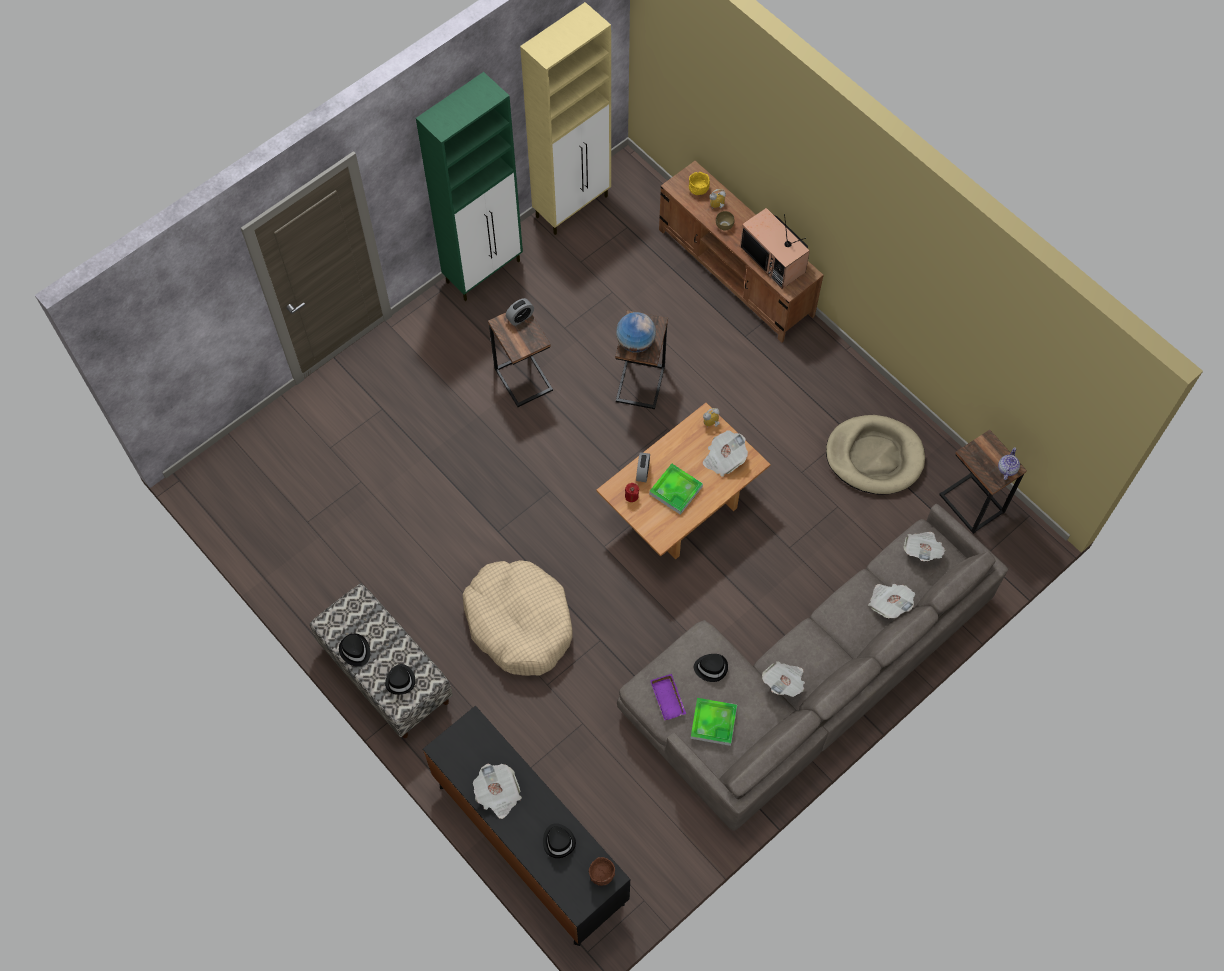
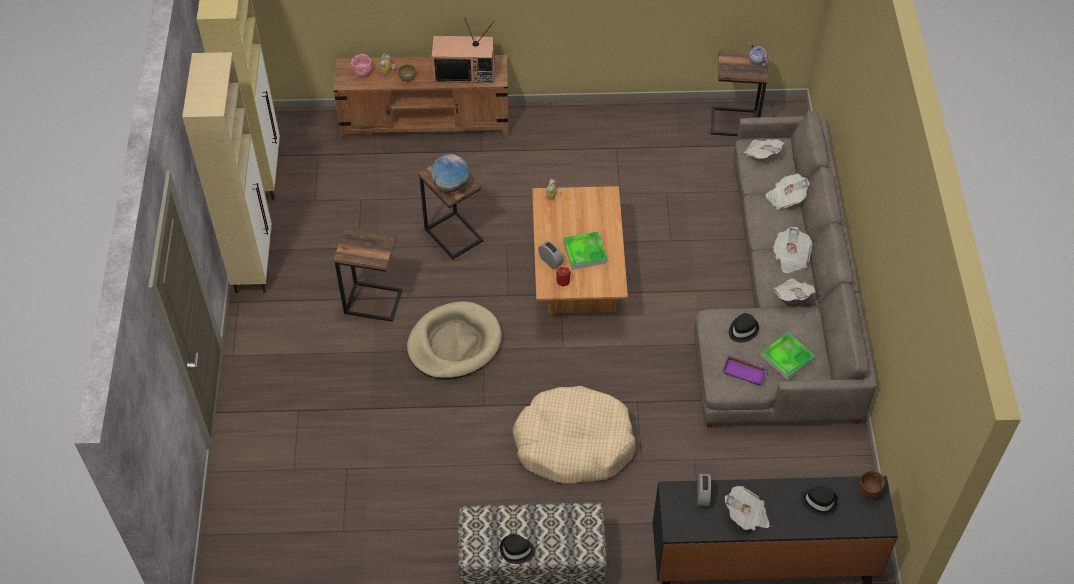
camera: 50 degrees left, 10 degrees down
(400, 680) = (572, 535): black hat -> none
(484, 271) = (254, 263): green cabinet -> beige cabinet
(520, 317) = (353, 238): alarm clock -> alarm clock (702, 495)
(698, 191) = (363, 73): yellow bowl -> pink bowl
(724, 458) = (588, 208): newspaper -> newspaper (790, 257)
(874, 457) = (648, 147): beige dog bed -> beige dog bed (454, 343)

